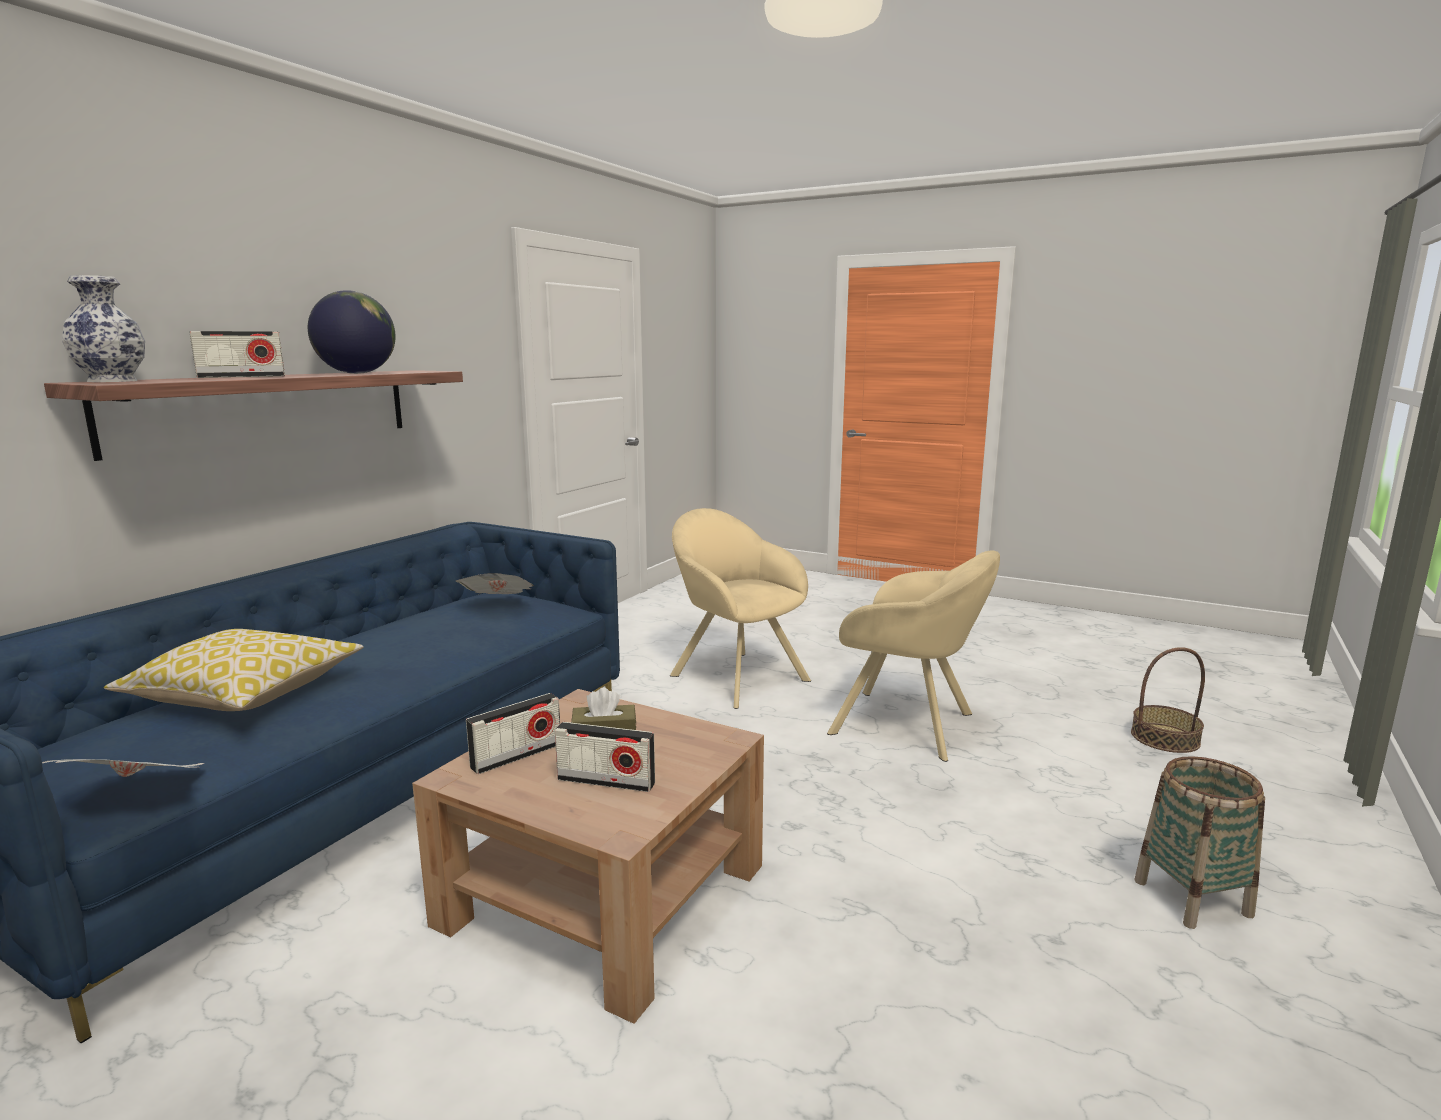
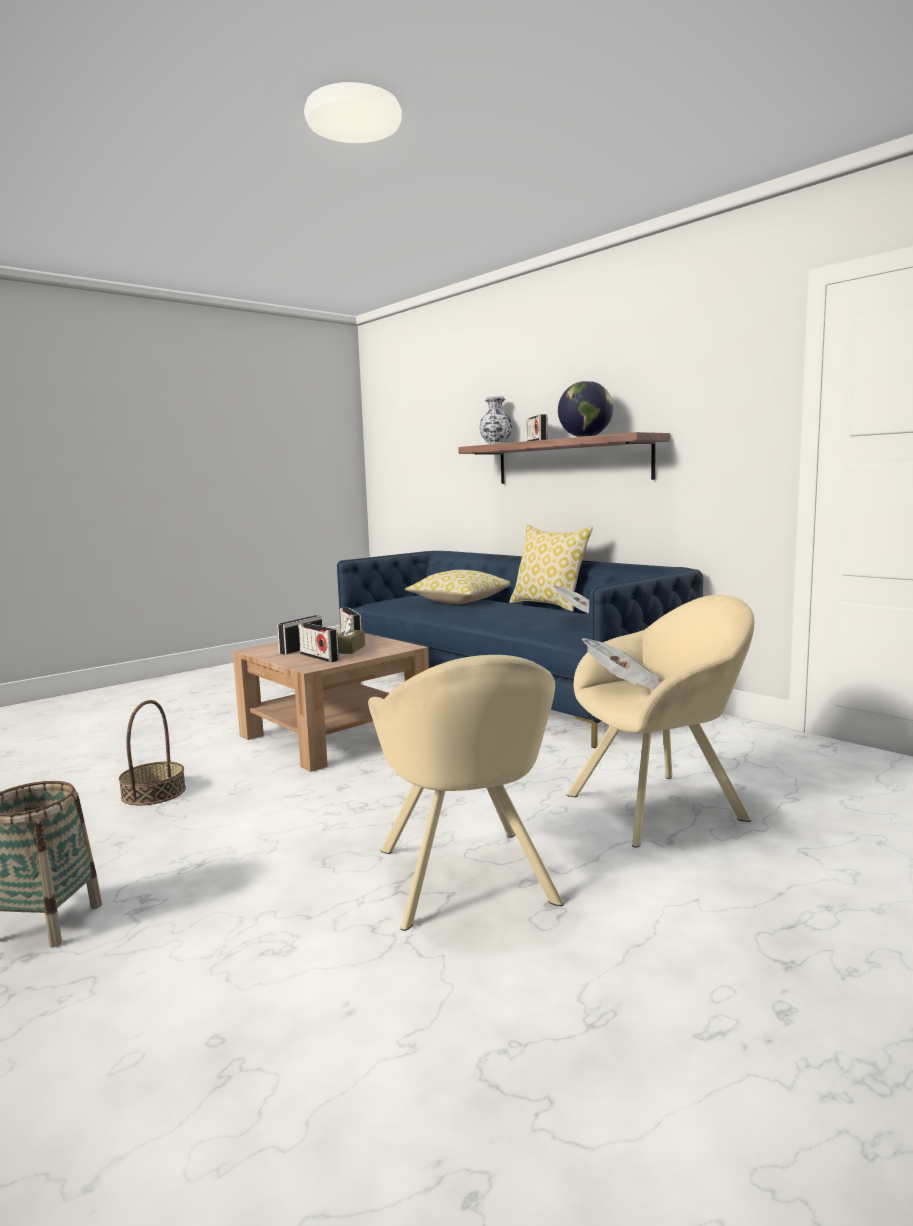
camera: 110 degrees right, 5 degrees down
(138, 794) = (373, 602): newspaper -> newspaper (625, 687)
(350, 631) = (549, 605): none -> pillow
(667, 748) = (319, 657): none -> radio
(910, 725) = (467, 881): beige armchair -> beige armchair turned 60 degrees counterclockwise
(1165, 738) = (243, 1136): basket -> basket (154, 793)

